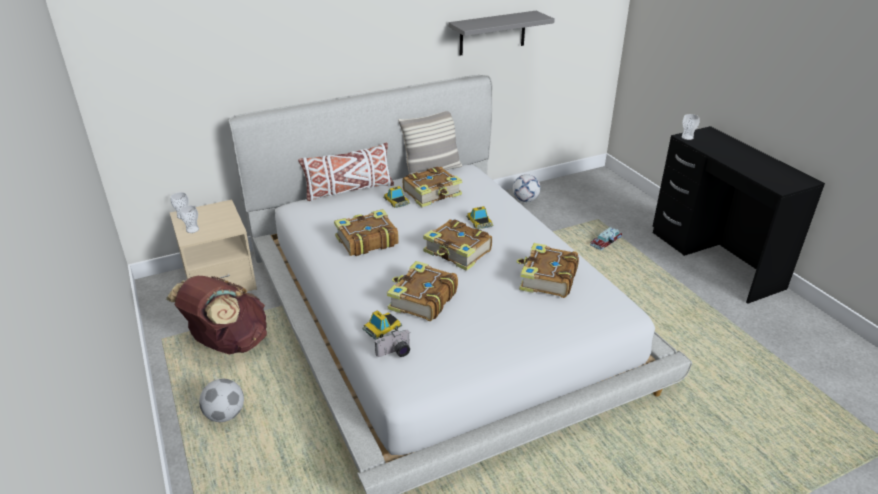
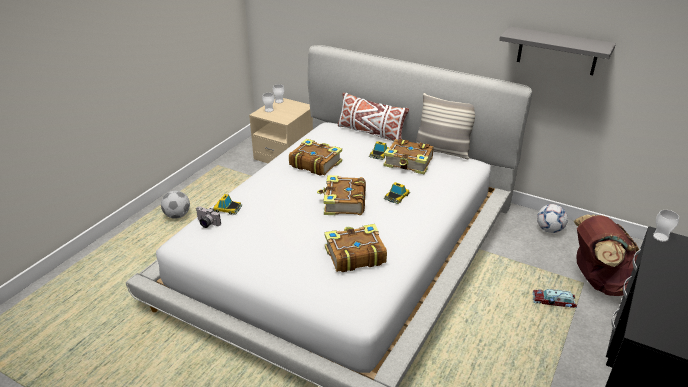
camera: 55 degrees right, 0 degrees up
(228, 344) = (233, 187): brown backpack -> brown backpack (599, 282)
(422, 300) = (270, 211): book -> none

